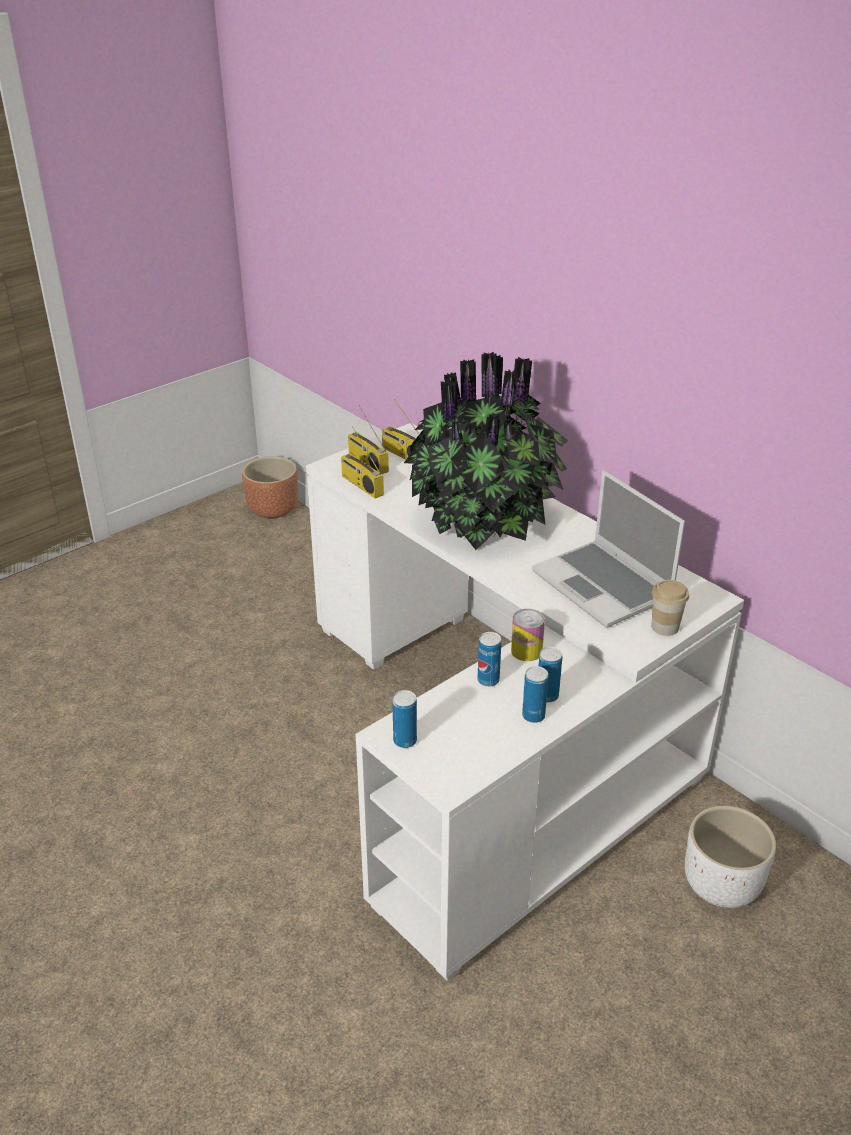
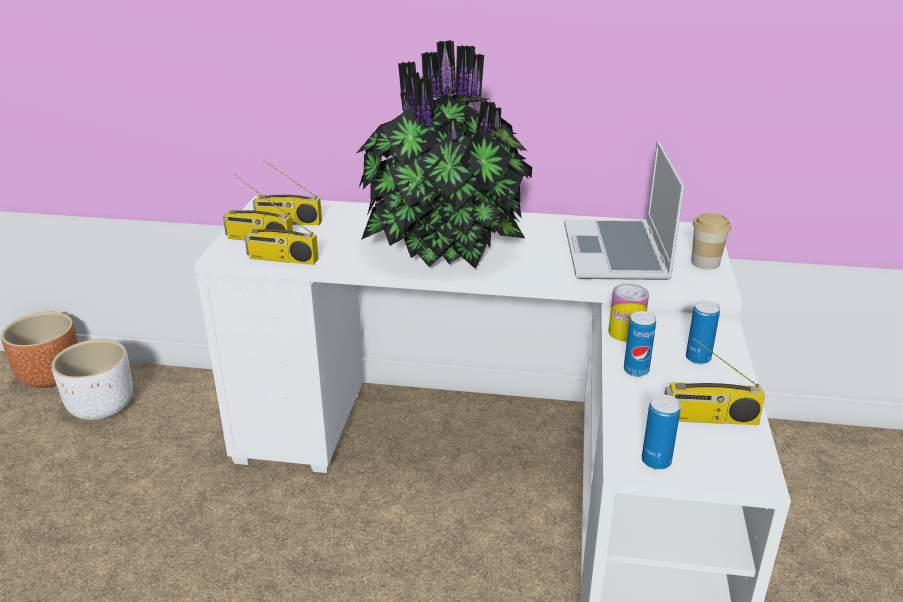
camera: 40 degrees left, 5 degrees down
(483, 737) = (709, 418): none -> radio
(533, 716) = (715, 379): can -> none
(604, 586) = (617, 254): laptop -> laptop turned 75 degrees clockwise
(722, 884) = (789, 487): white planter -> white planter (102, 407)

